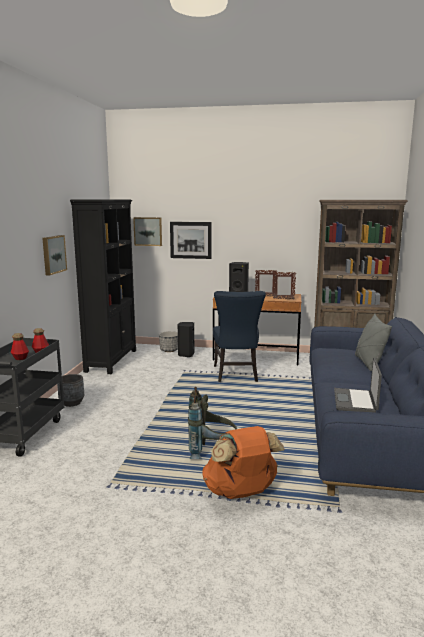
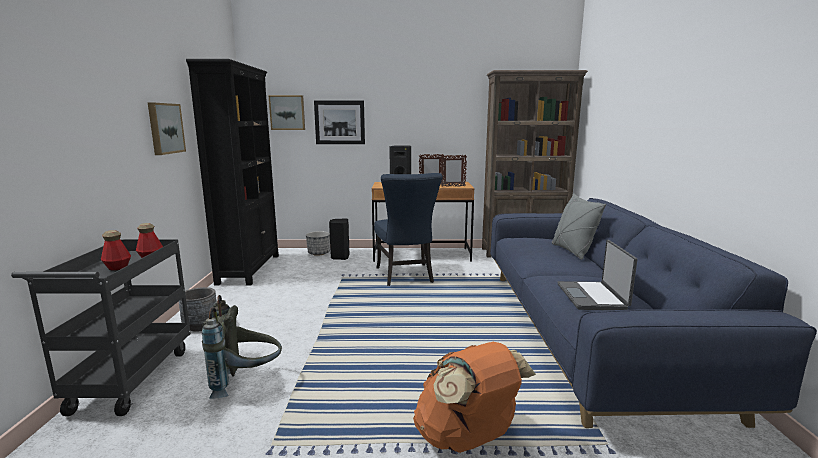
camera: 10 degrees left, 0 degrees up
(210, 451) = (405, 378): grey backpack -> grey backpack (247, 383)

